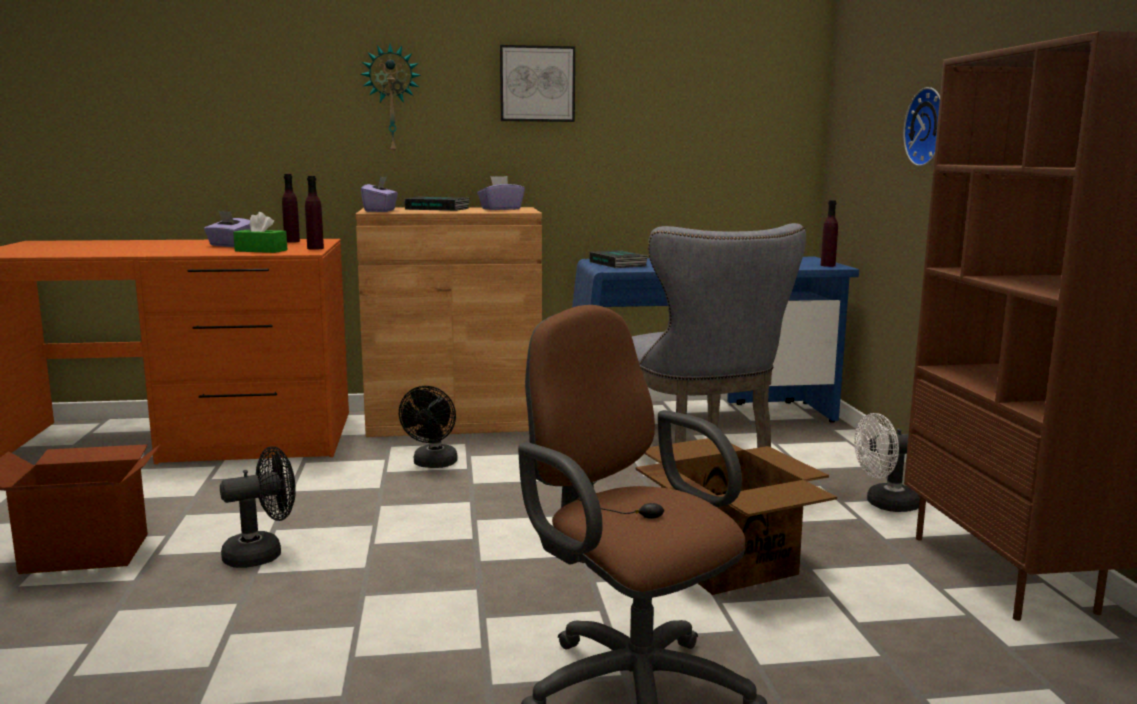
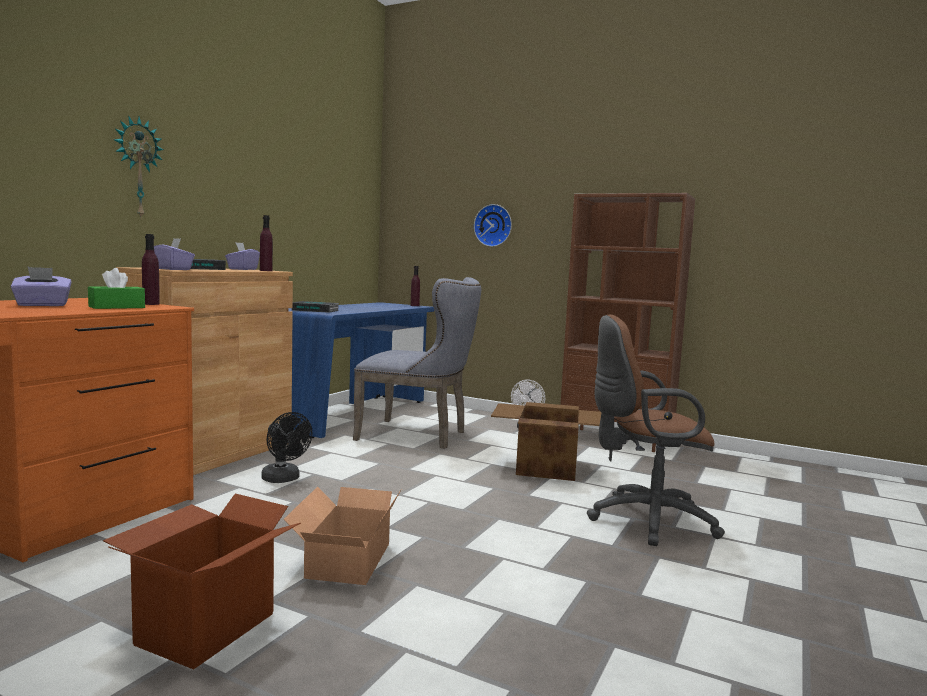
camera: 55 degrees left, 5 degrees down
(262, 554) = (344, 561): black fan -> cardboard box
(292, 241) = (75, 300): purple bottle -> purple bottle (266, 270)
(537, 84) = (240, 170): picture -> none

